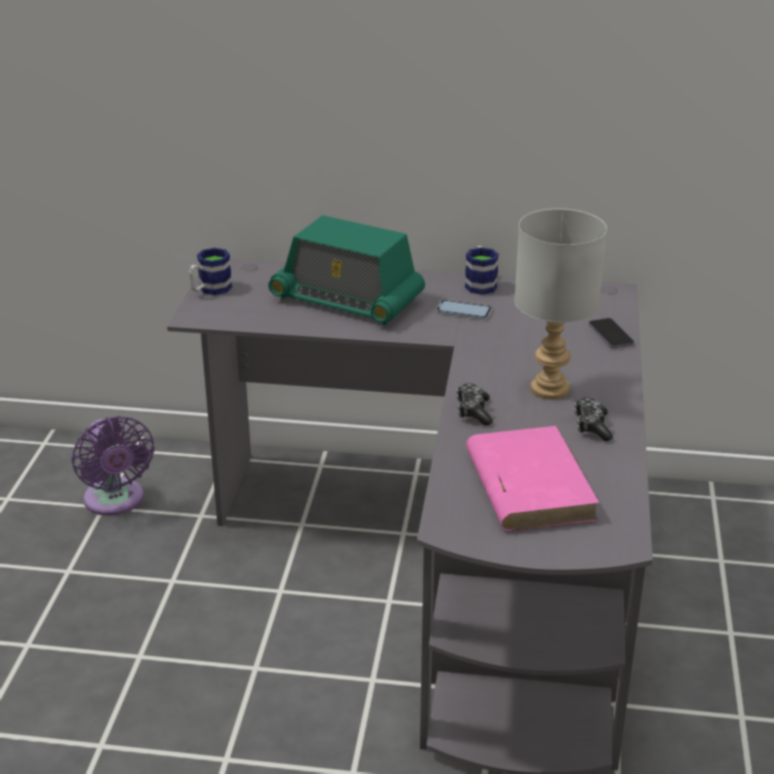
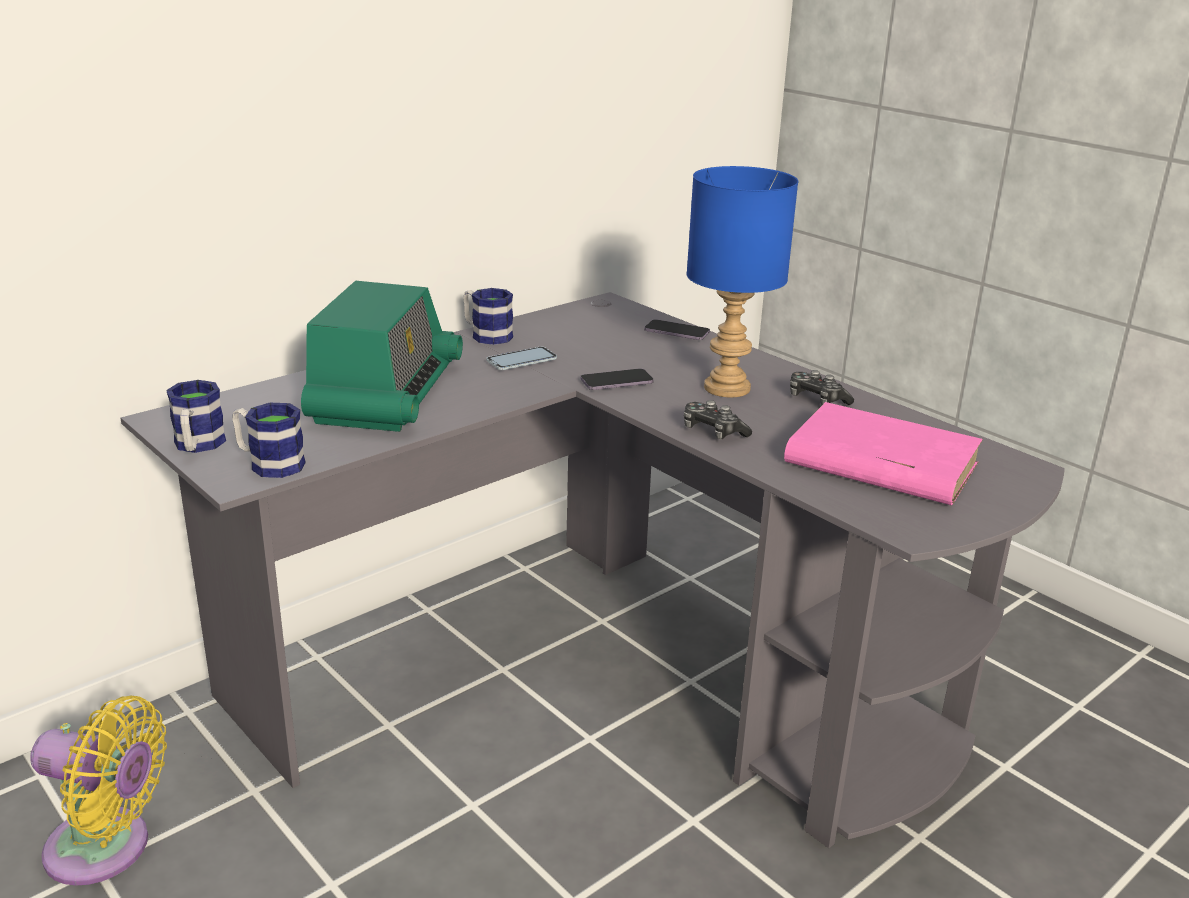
camera: 50 degrees left, 5 degrees down
(115, 501) = (106, 849): purple fan -> yellow fan
(221, 315) = (269, 463): none -> mug
(347, 299) = (386, 394): radio -> radio turned 60 degrees counterclockwise
(489, 352) = (616, 382): none -> phone
(551, 390) = (729, 388): grey table lamp -> blue table lamp

